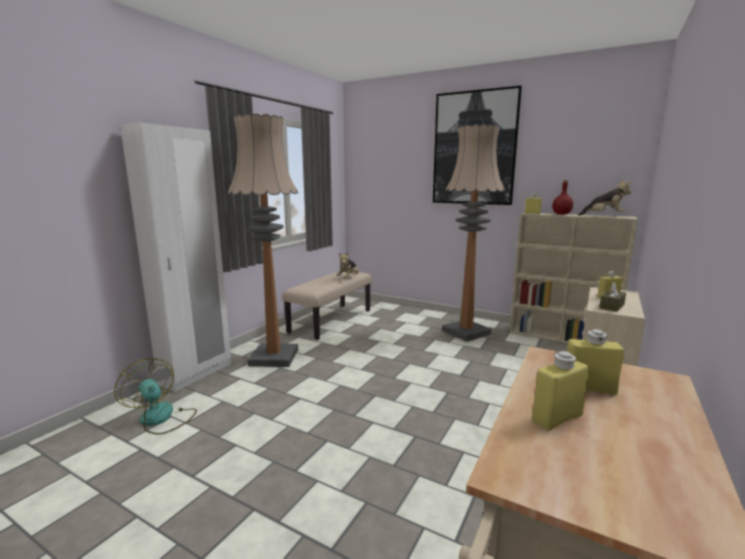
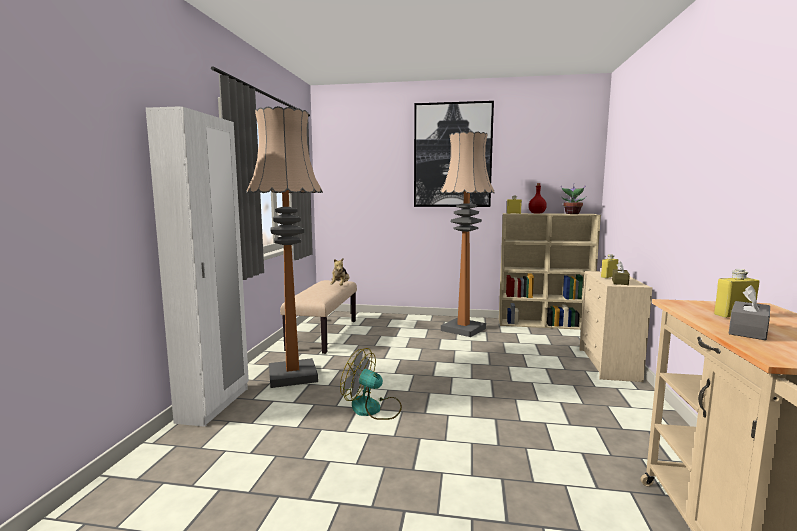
camera: 20 degrees left, 5 degrees down
(161, 419) = (214, 455): fan -> fan (373, 409)
(557, 418) = (748, 330): yellow bottle -> grey tissue box
(604, 216) = (572, 213): plush toy -> potted plant

